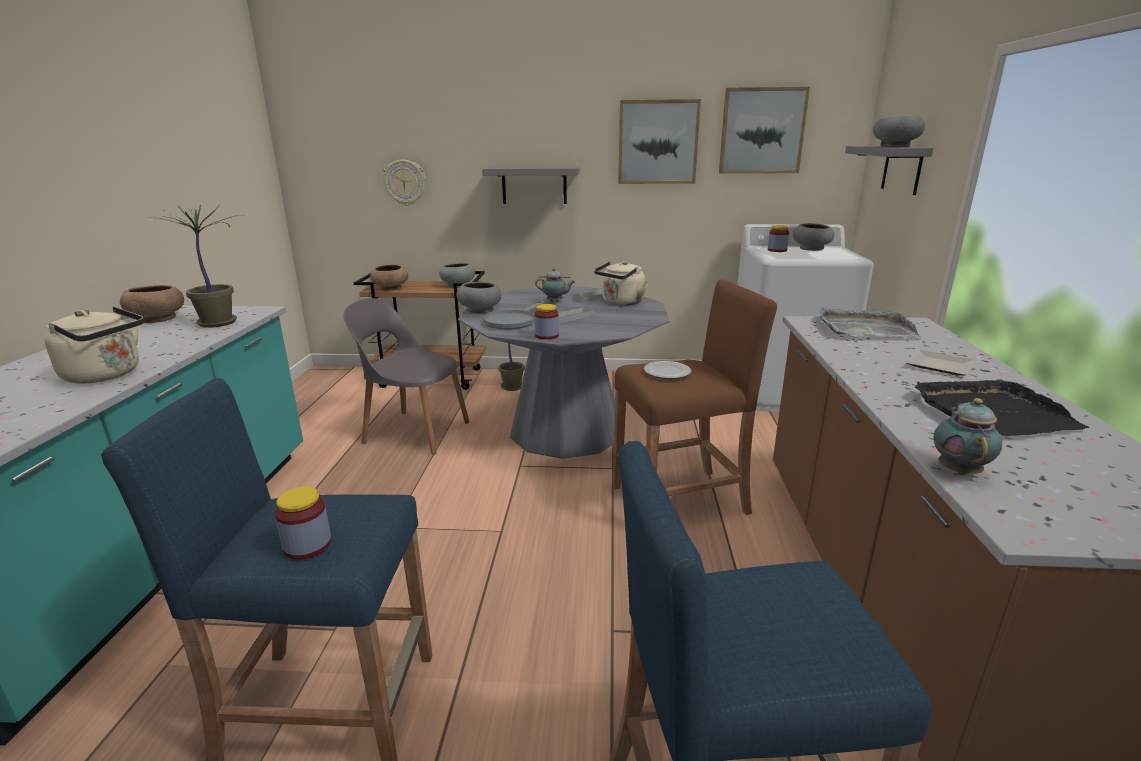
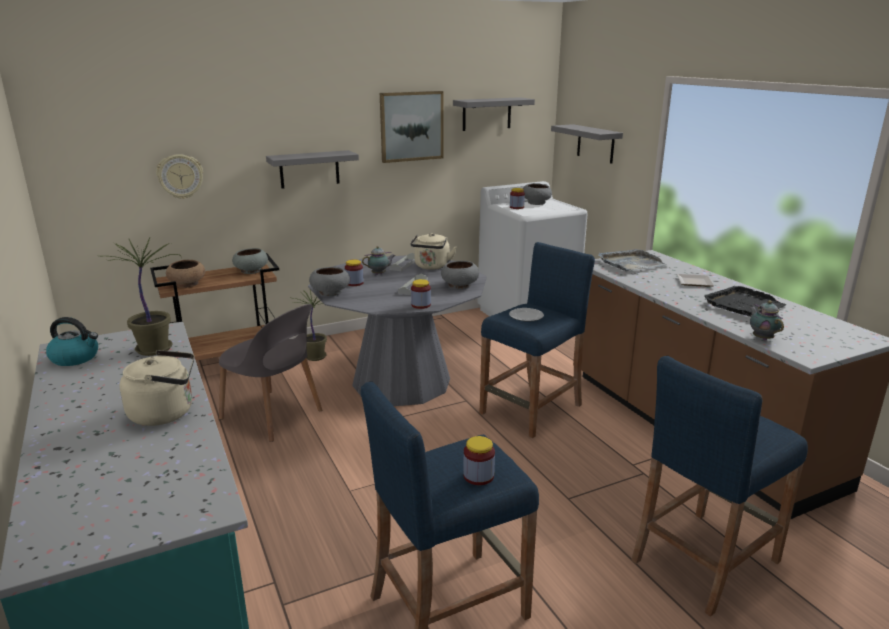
camera: 30 degrees left, 0 degrees up
(157, 318) = (76, 358): brown bowl -> kettle
(414, 431) = (273, 416): grey chair -> grey chair turned 135 degrees counterclockwise
(513, 321) = (375, 297): grey frying pan -> none
(517, 306) = (354, 283): none -> jar
(680, 500) = (532, 409): brown stool -> blue stool
(762, 131) = (486, 114): picture -> grey shelf
(894, 146) = (594, 130): grey bowl -> grey bowl (459, 286)

